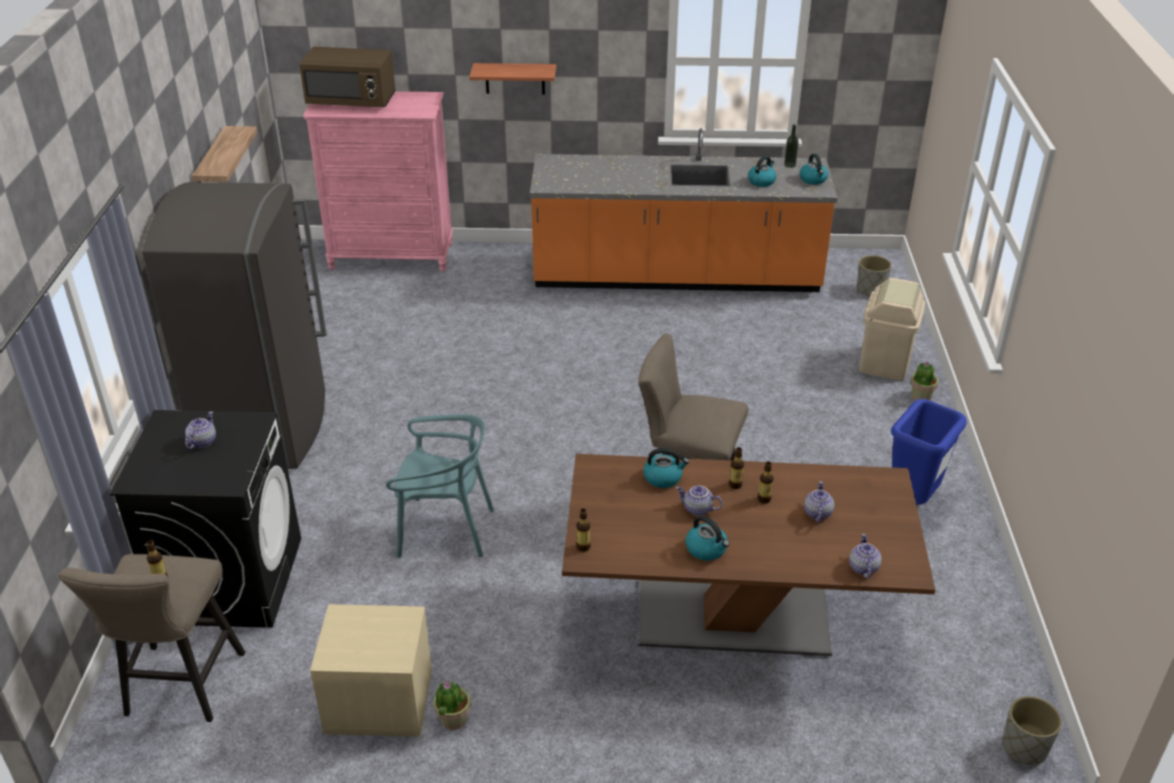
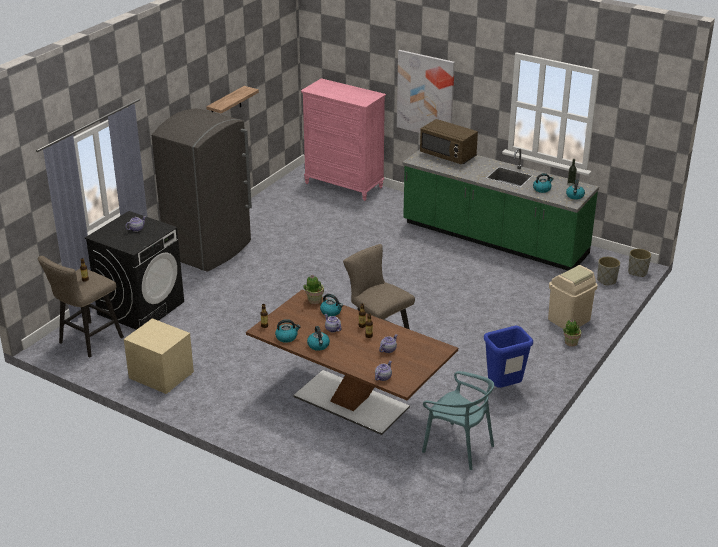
camera: 30 degrees right, 5 degrees down
(352, 101) = (333, 88): brown microwave -> brown microwave (448, 155)
(445, 530) = (251, 320): turquoise chair -> turquoise chair (458, 447)
(453, 720) = (185, 393): potted plant -> potted plant (314, 300)
(515, 78) = (425, 94): shelf -> picture
(641, 554) = (287, 337): none -> kettle
(676, 276) = (494, 239): orange counter -> green counter
(1024, 748) = (436, 505): grey planter -> grey planter (637, 272)

